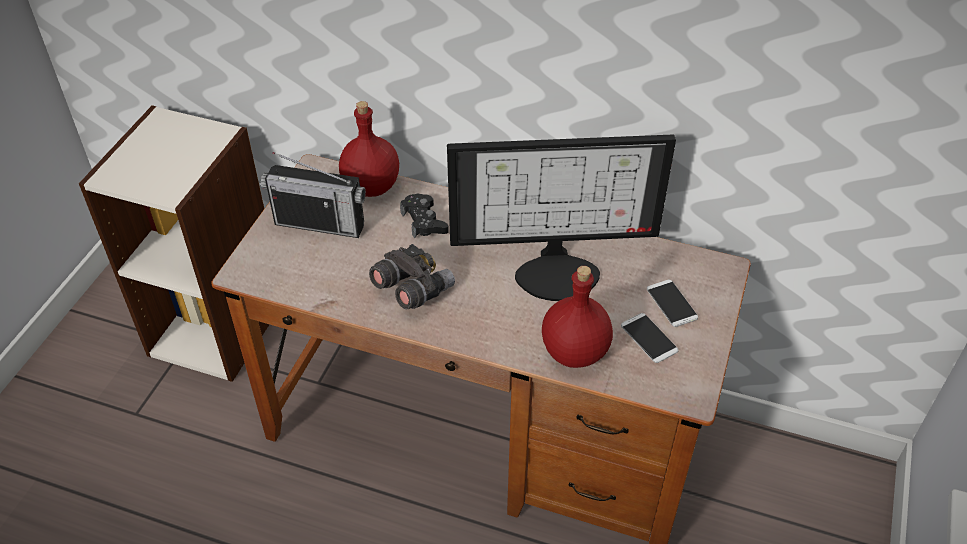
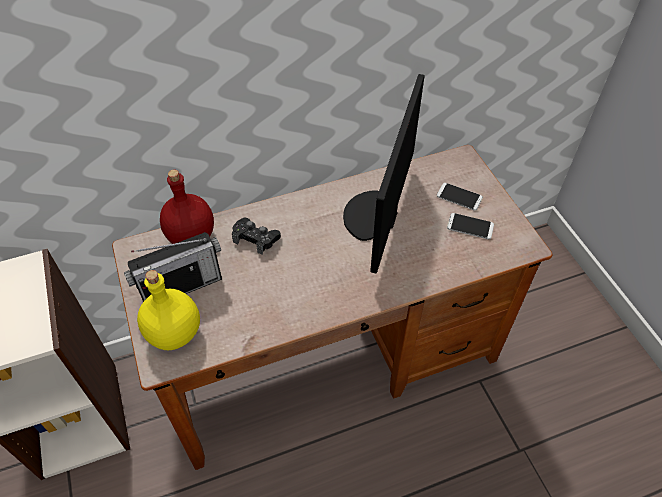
camera: 40 degrees left, 5 degrees up
(276, 256) = (174, 332): none -> yellow bottle
(412, 289) = (299, 291): grey binoculars -> none
(557, 270) = (375, 217): monitor -> monitor turned 150 degrees clockwise
(576, 352) = (441, 263): red bottle -> none

